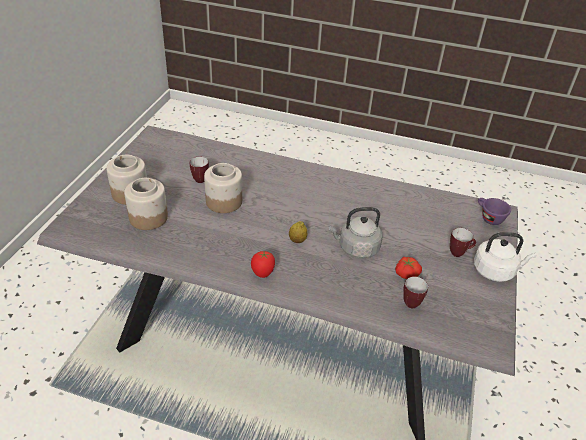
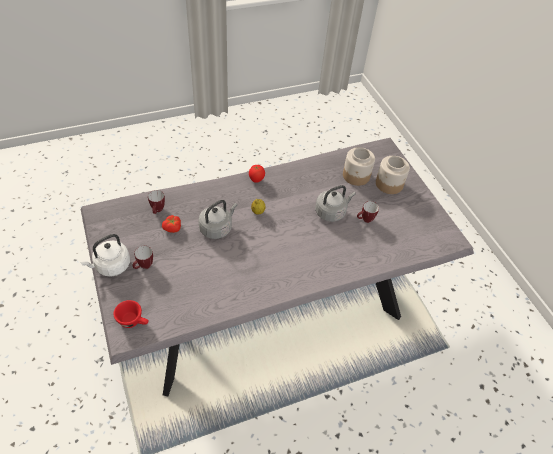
camera: 140 degrees right, 10 degrees up
(223, 202) = (331, 212): jar -> grey kettle
(488, 217) = (134, 321): purple cup -> red cup

